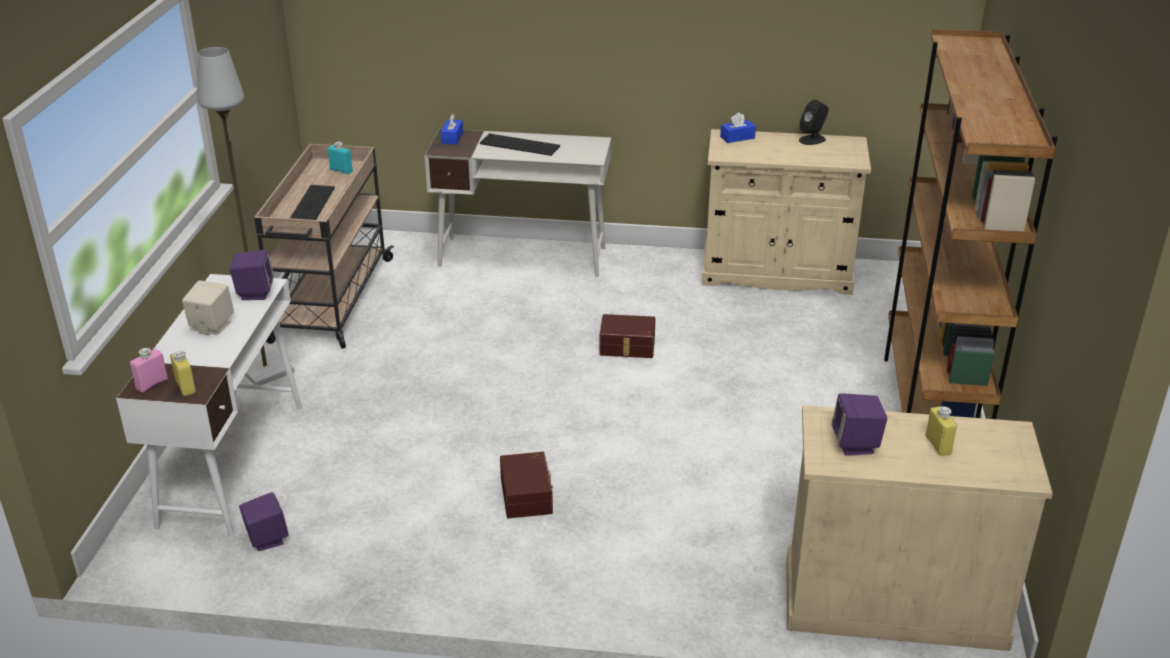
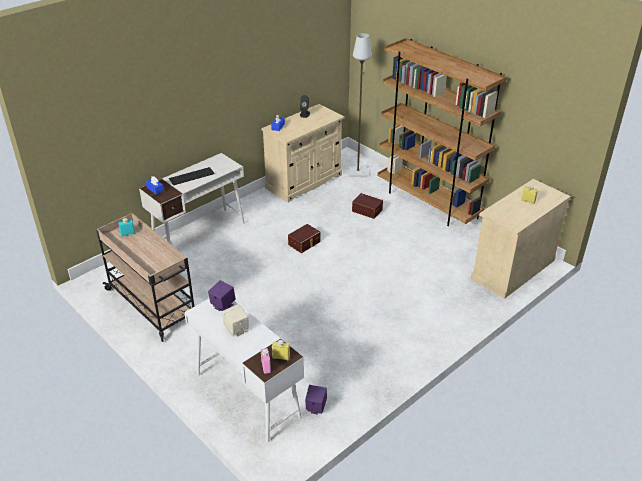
camera: 50 degrees left, 5 degrees up
(267, 370) = (184, 352): grey floor lamp -> grey floor lamp (358, 172)
(310, 205) = (149, 257): keyboard -> none
(528, 495) = (369, 319): brown storage box -> brown storage box (367, 210)
(856, 444) = (512, 215): purple speaker -> none

